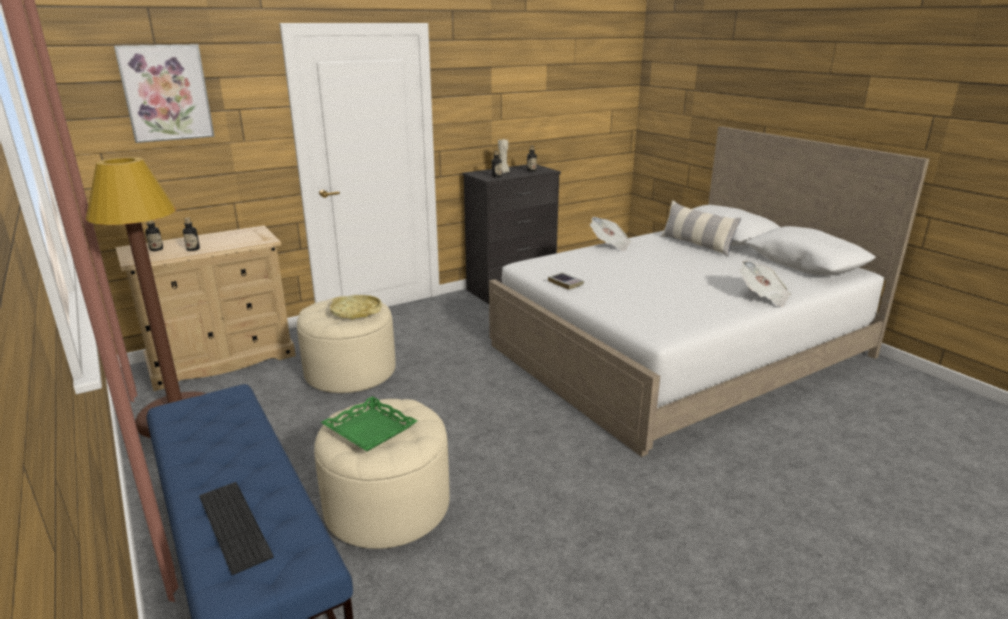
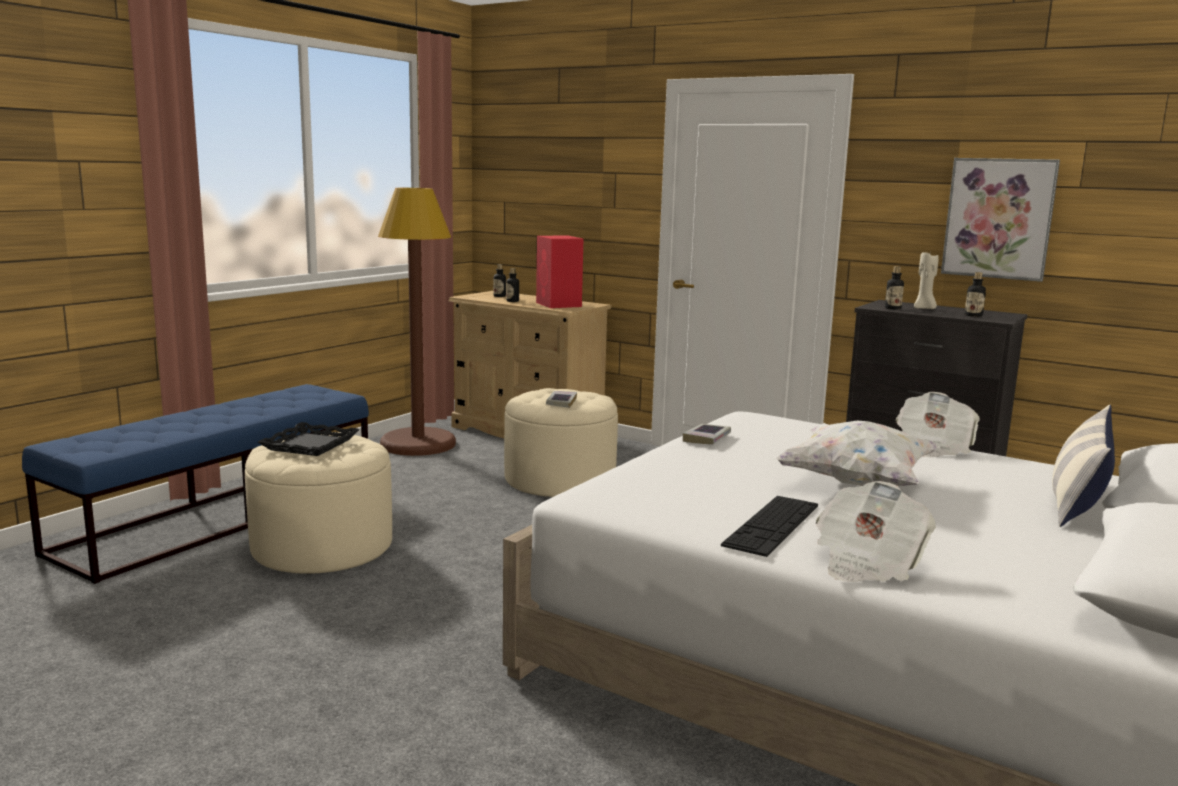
camera: 65 degrees right, 10 degrees down
(166, 93) = (557, 150): picture -> picture (998, 218)
(234, 525) = (142, 429): keyboard -> keyboard (772, 525)
(239, 238) = (559, 305): none -> red speaker
(356, 311) = (561, 402): yellow tray -> book
(369, 429) = (309, 445): green tray -> black tray
(658, 272) = (857, 483): none -> white pillow

